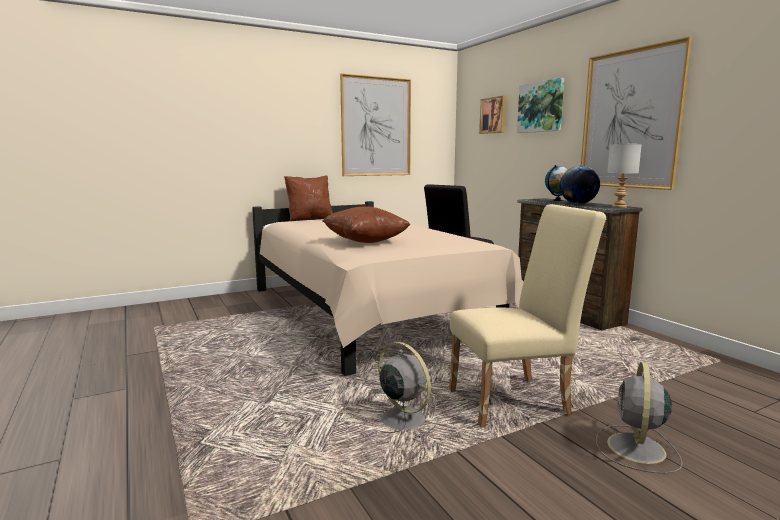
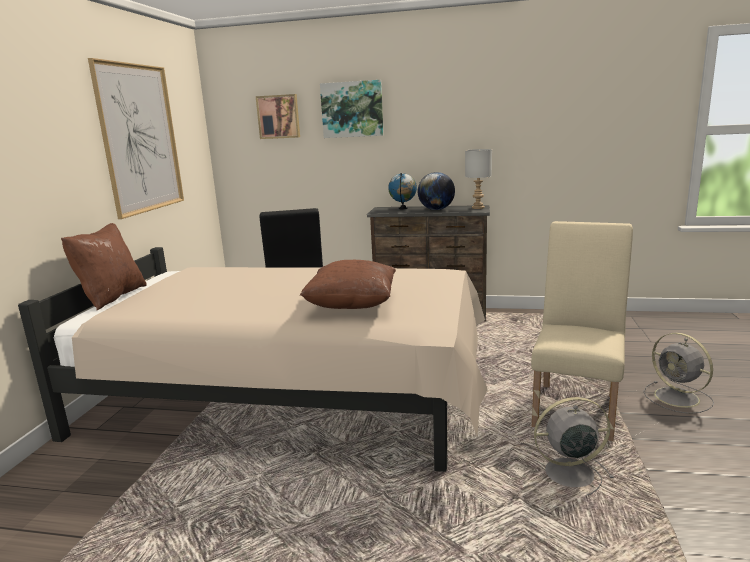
camera: 50 degrees left, 5 degrees up
(630, 119) = (464, 125): picture -> none

